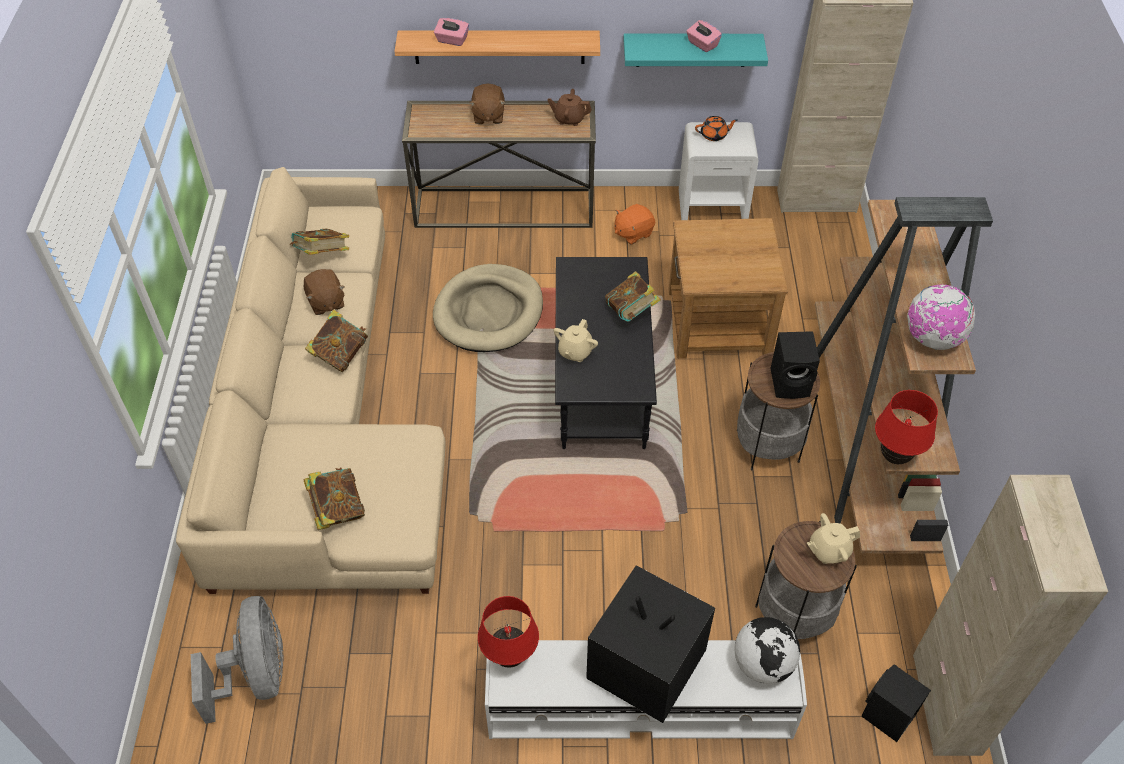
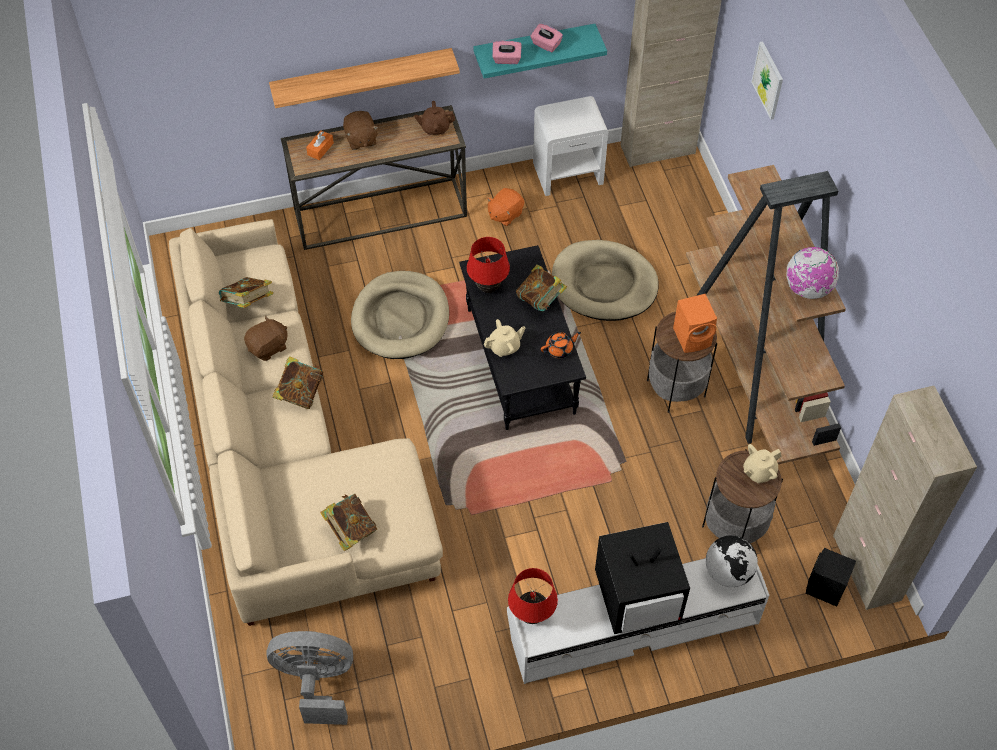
camera: 15 degrees left, 5 degrees up
(257, 675) = (316, 682): grey fan -> grey fan turned 60 degrees counterclockwise
(326, 302) = (268, 347): brown plush toy -> brown plush toy turned 90 degrees counterclockwise
(443, 117) = (320, 149): none -> orange tissue box
(452, 40) = (323, 83): pink tissue box -> pink tissue box (506, 59)
(575, 352) = (504, 347): beige teapot -> beige teapot turned 120 degrees counterclockwise
(644, 666) = (638, 596): television -> television turned 150 degrees clockwise
(714, 135) = (563, 115): orange teapot -> orange teapot (559, 349)
(718, 321) = (604, 284): brown side table -> beige dog bed
(791, 383) = (693, 337): black speaker -> orange speaker
(894, 457) = (792, 386): red table lamp -> red table lamp (488, 288)
(941, 107) = (768, 80): none -> picture

